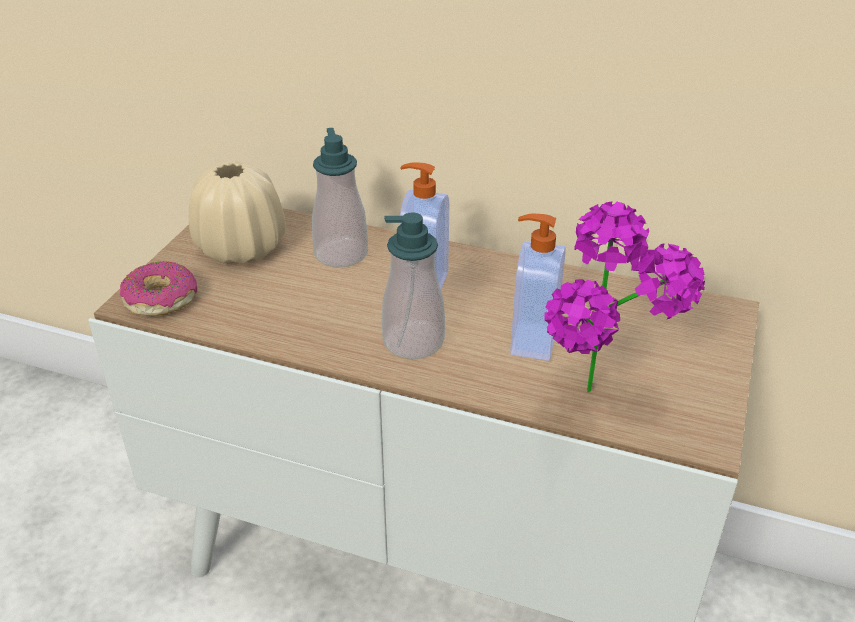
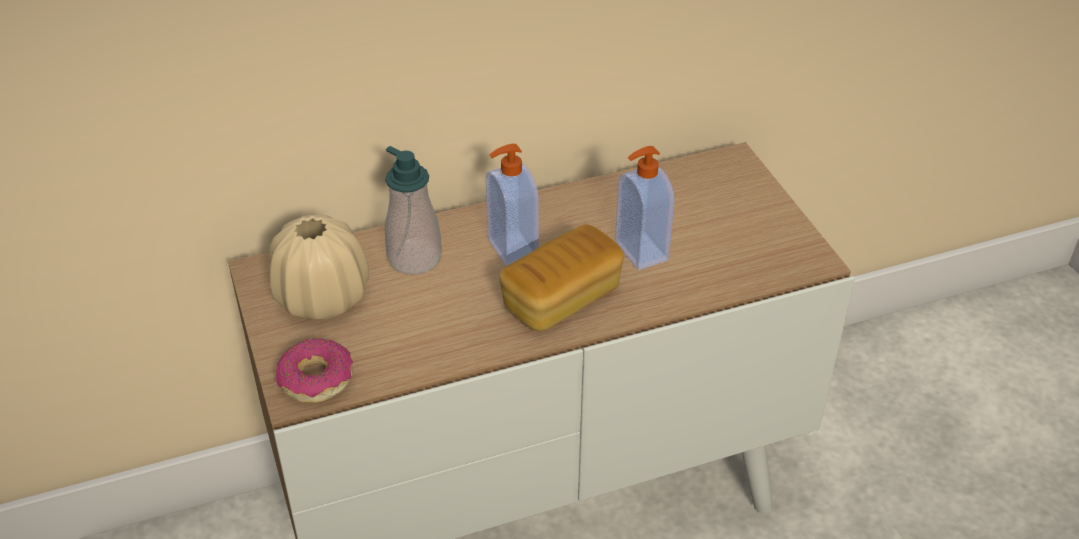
camera: 40 degrees left, 5 degrees up
(413, 342) = (561, 299): soap dispenser -> bread
(603, 408) = (736, 274): potted plant -> none

